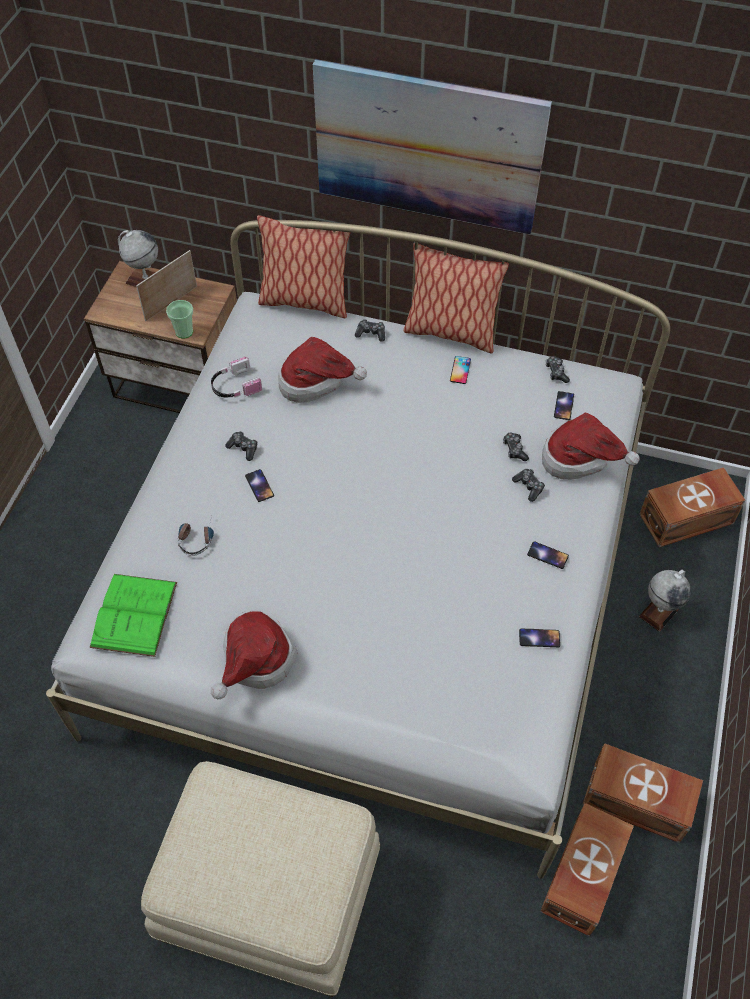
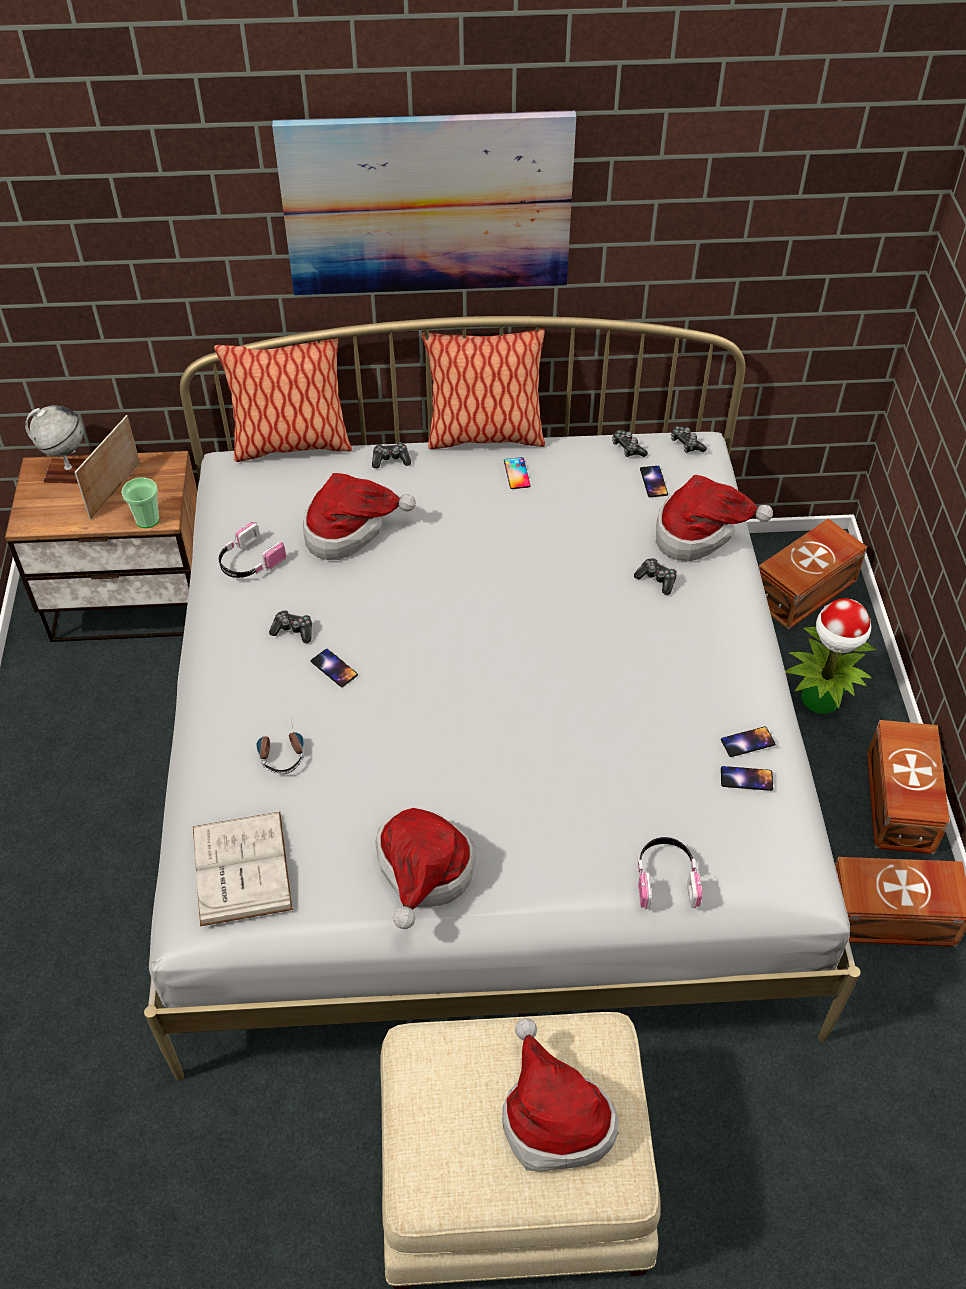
camera: 20 degrees left, 5 degrees down
(134, 614) = (241, 867): green book -> white book
(281, 867) = (553, 1116): none -> hat
(427, 723) = (666, 878): none -> headphones
(514, 450) = (621, 544): game controller -> game controller (686, 444)
(547, 555) = (713, 648): phone -> phone (746, 778)
(580, 876) = (867, 1023): brown storage box -> brown storage box (897, 803)
(659, 612) = (820, 699): globe -> potted plant

